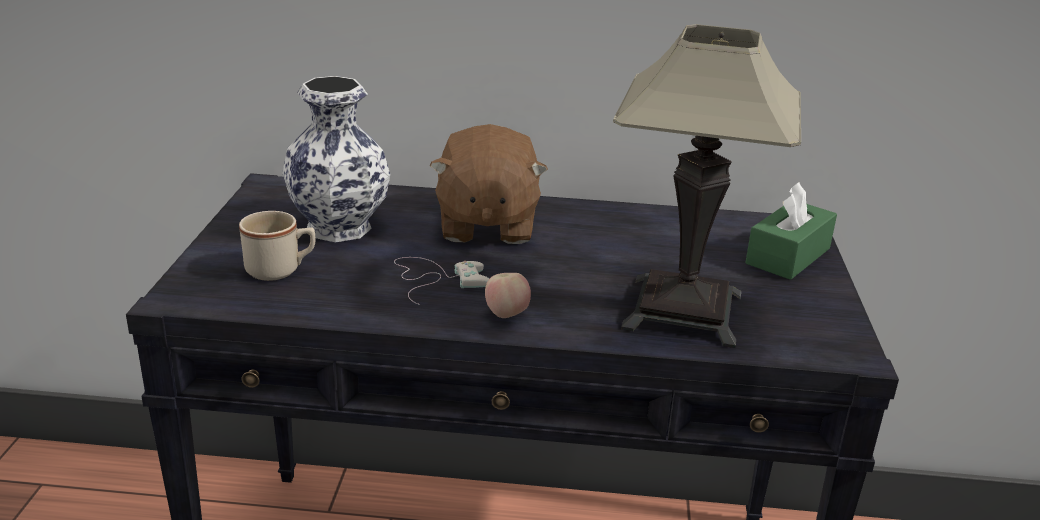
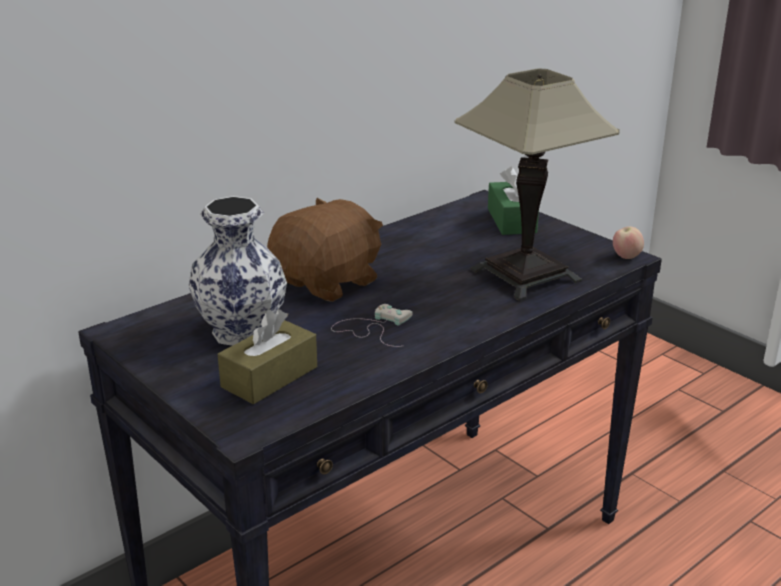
camera: 45 degrees left, 0 degrees up
(281, 270) = (269, 377): beige mug -> brown tissue box
(485, 225) = (328, 282): brown plush toy -> brown plush toy turned 90 degrees counterclockwise
(506, 314) = (453, 325): apple -> apple (626, 257)

